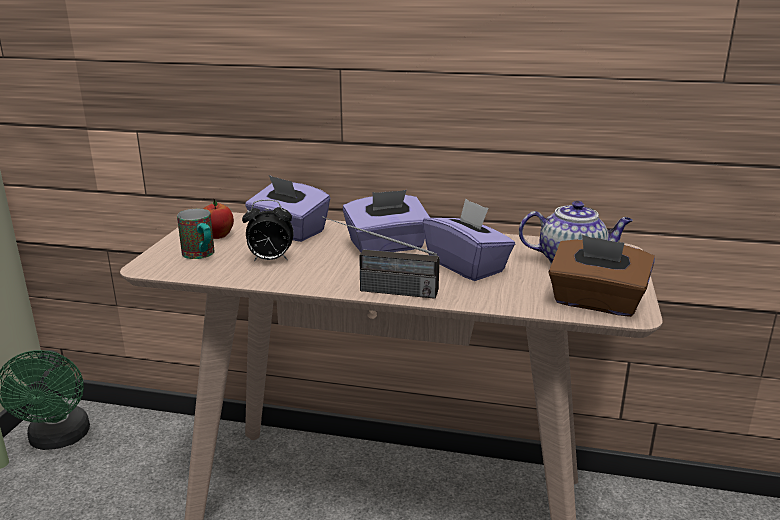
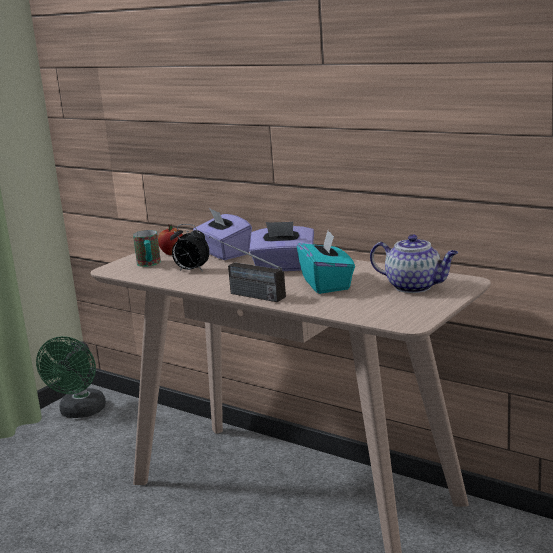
camera: 25 degrees right, 5 degrees down
(467, 266) = (327, 284): purple tissue box -> turquoise tissue box
(596, 302) = (393, 314): brown tissue box -> none

